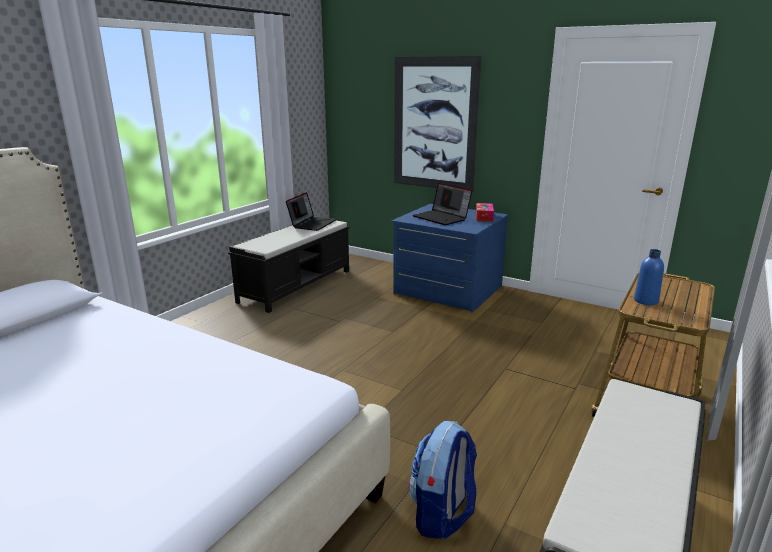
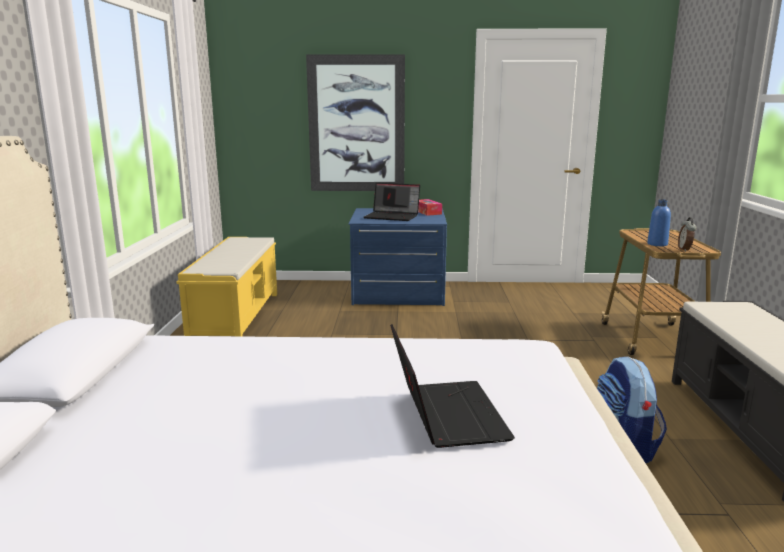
camera: 30 degrees left, 5 degrees down
(297, 285) = (236, 317): black bench -> yellow bench
(312, 224) = (238, 243): laptop -> laptop (445, 414)
(662, 316) = (685, 250): none -> alarm clock

